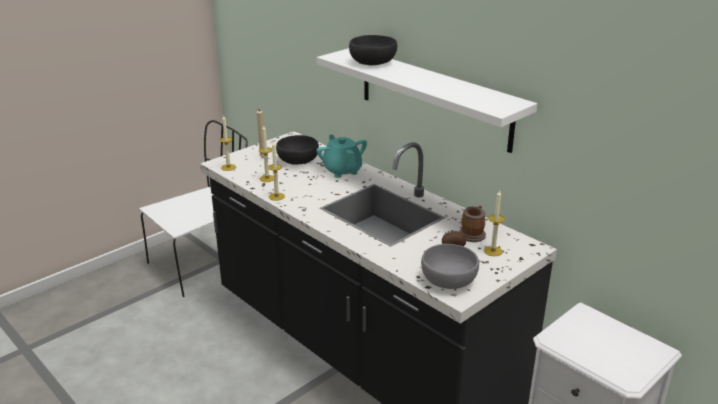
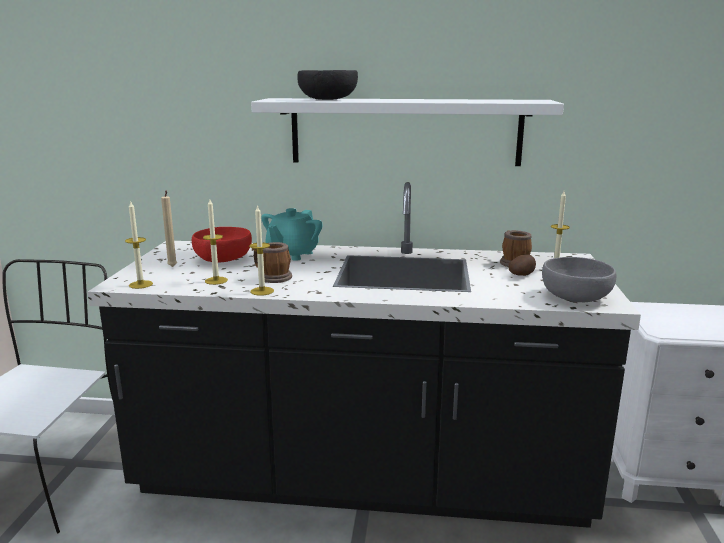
camera: 40 degrees left, 10 degrees down
(298, 161) = (224, 259): black bowl -> red bowl
(299, 187) = (271, 277): none -> mug
(342, 170) = (292, 254): turquoise teapot -> turquoise teapot turned 90 degrees counterclockwise

